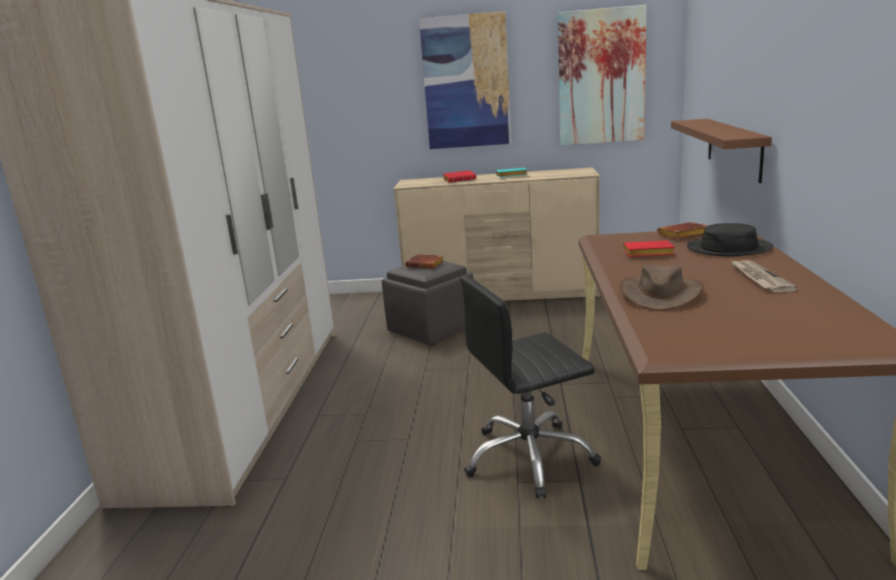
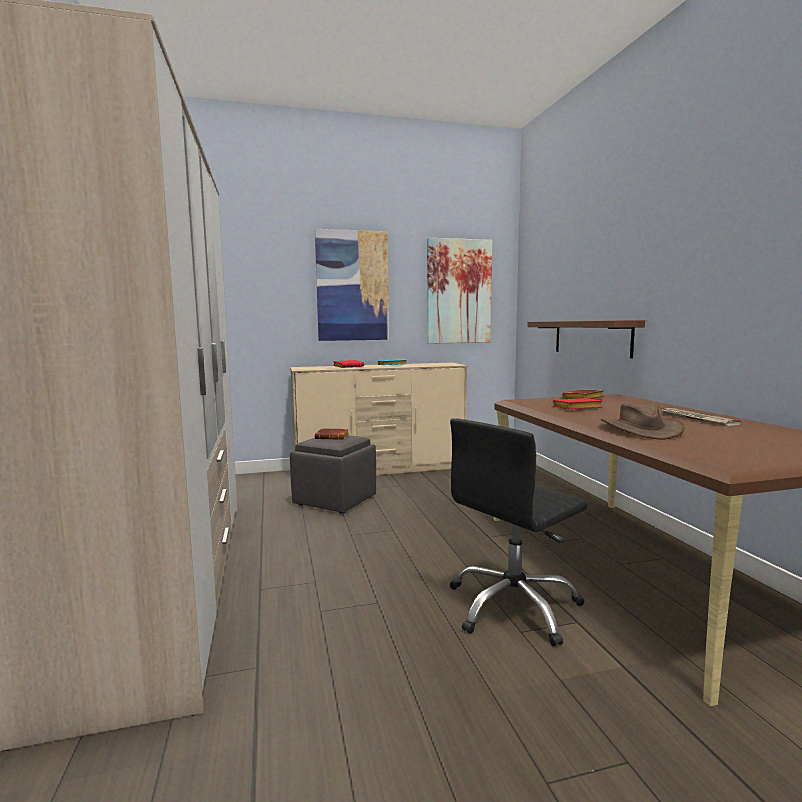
camera: 20 degrees left, 10 degrees down
(728, 248) = (633, 404): black hat -> none

